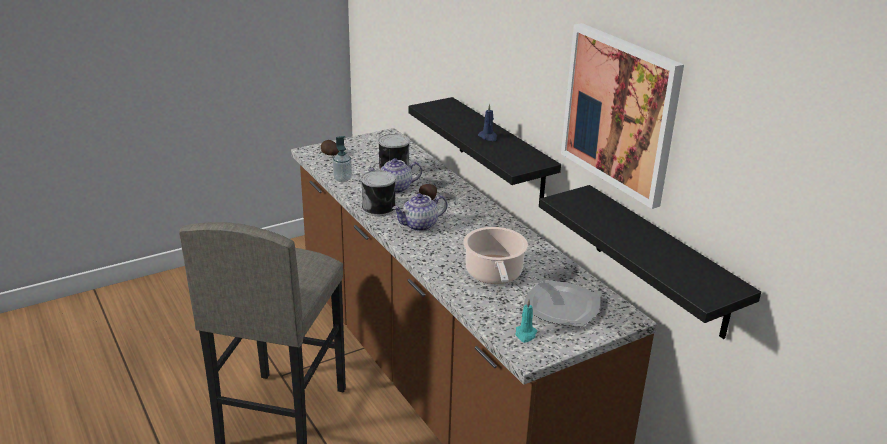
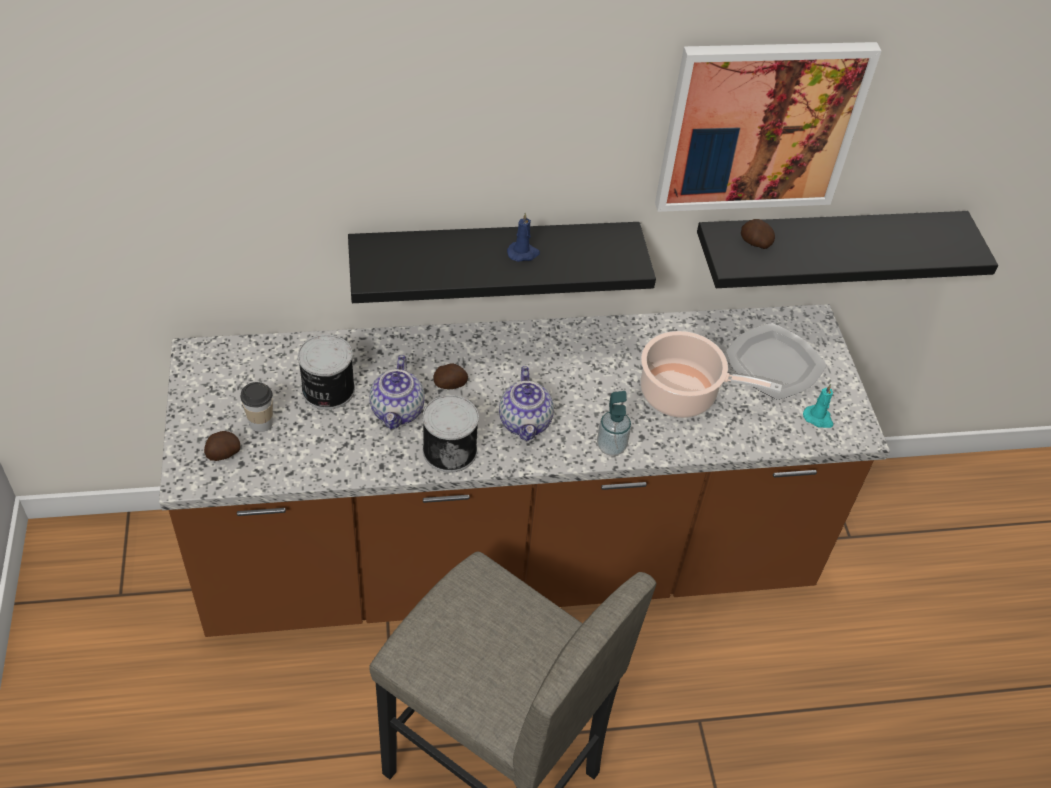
camera: 70 degrees left, 20 degrees up
(342, 179) = (326, 464): soap dispenser -> soap dispenser (611, 446)
(357, 158) = (261, 422): none -> cup
(592, 205) = (755, 243): none -> potato

